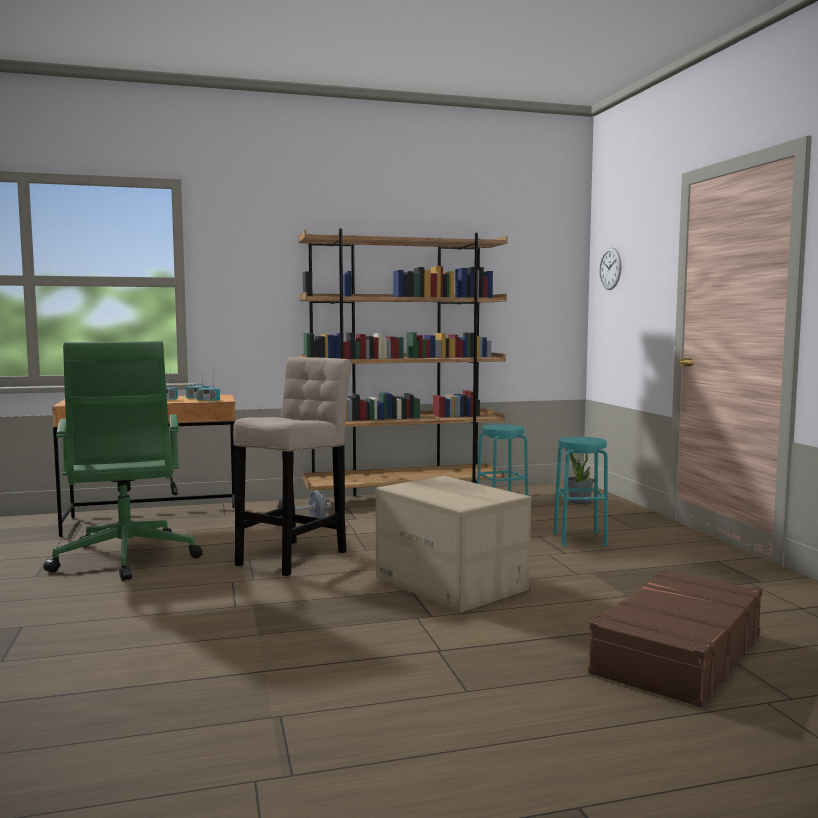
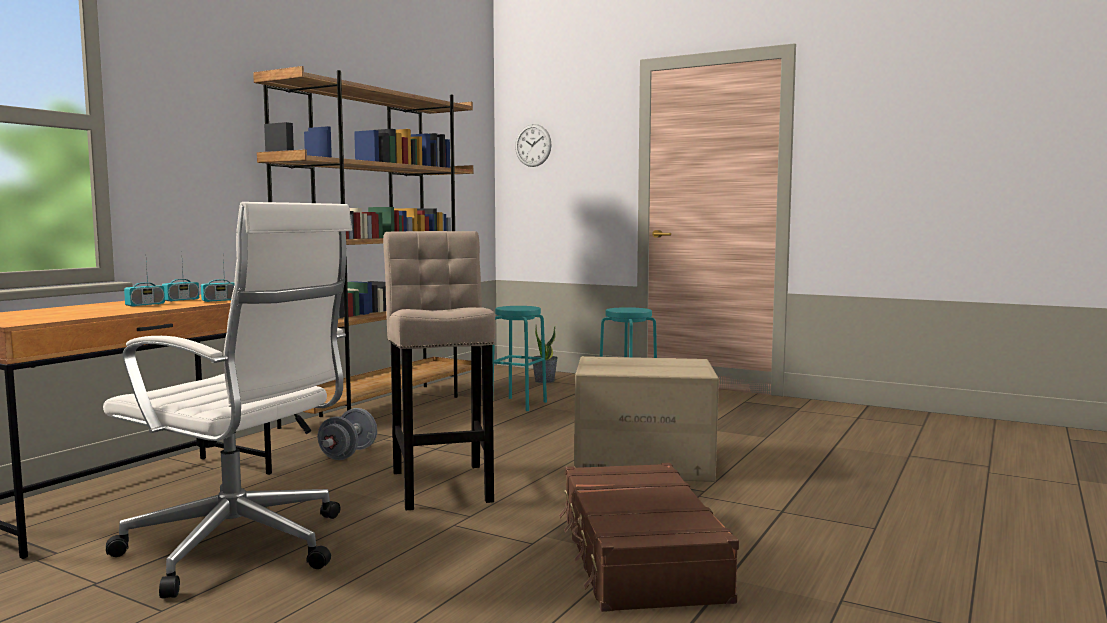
camera: 45 degrees left, 0 degrees up
(125, 559) = (240, 549): green office chair -> white office chair
(676, 654) = (889, 462): brown suitcase -> brown suitcase (638, 556)

